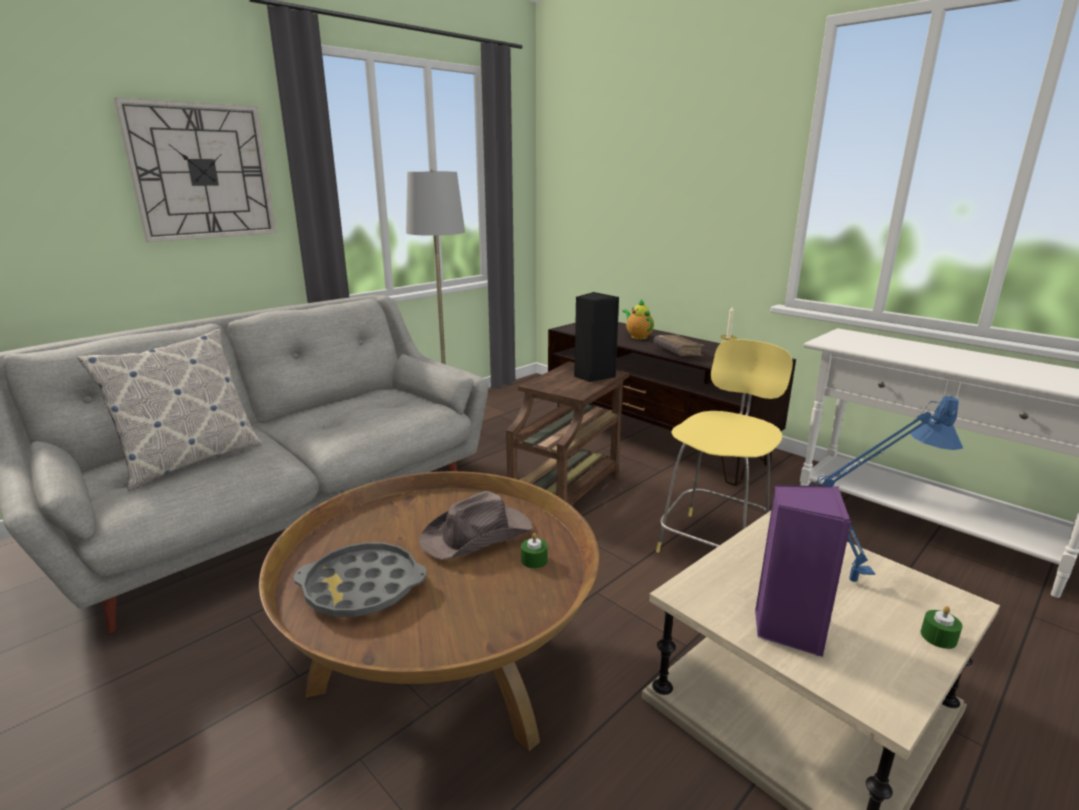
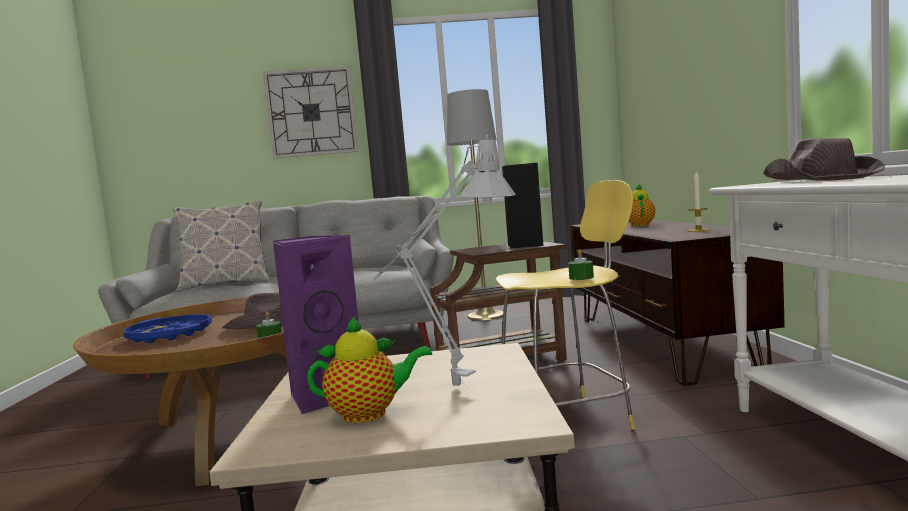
camera: 40 degrees right, 15 degrees down
(362, 587) = (169, 335): grey tray -> blue tray
(677, 352) = (647, 230): brown book -> none
(842, 582) = (447, 386): blue table lamp -> grey table lamp
(863, 635) = (369, 414): none -> teapot
(884, 344) = (818, 180): none -> brown hat
(938, 637) = (431, 432): green candle -> green candle (581, 277)

